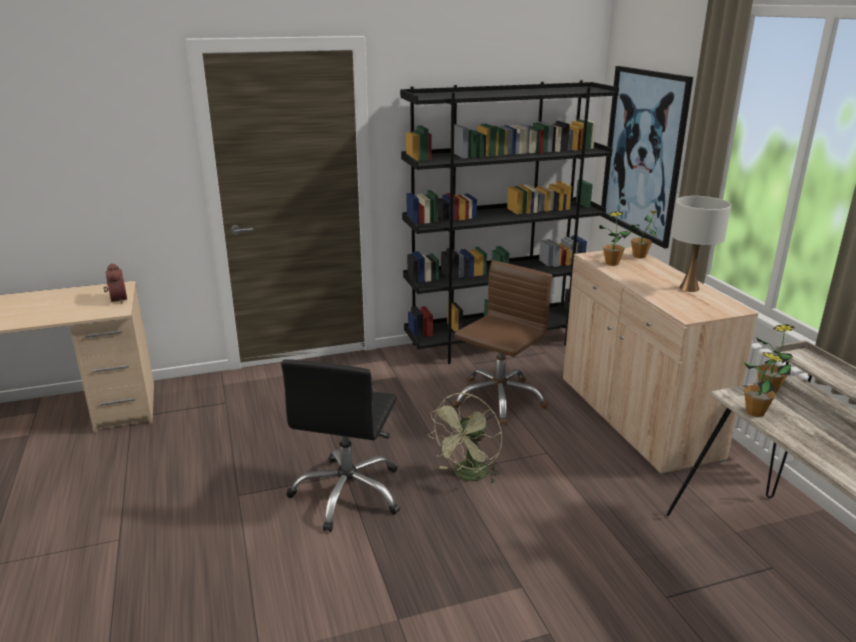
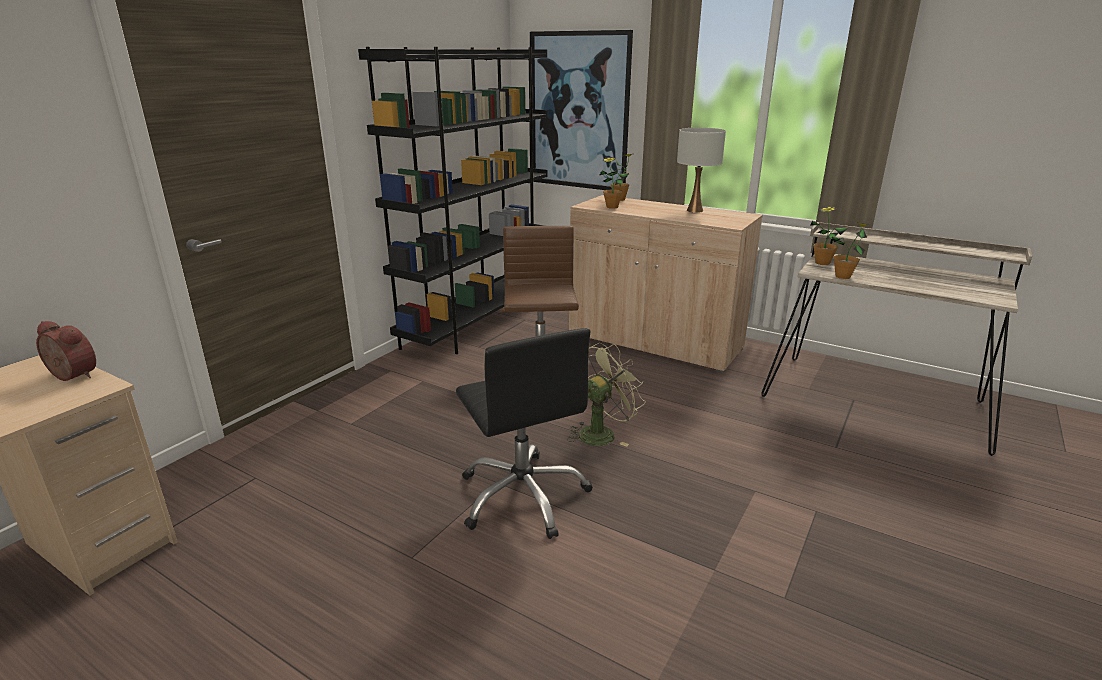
camera: 40 degrees left, 0 degrees up
(468, 476) = (602, 433): green fan -> green fan turned 120 degrees counterclockwise

